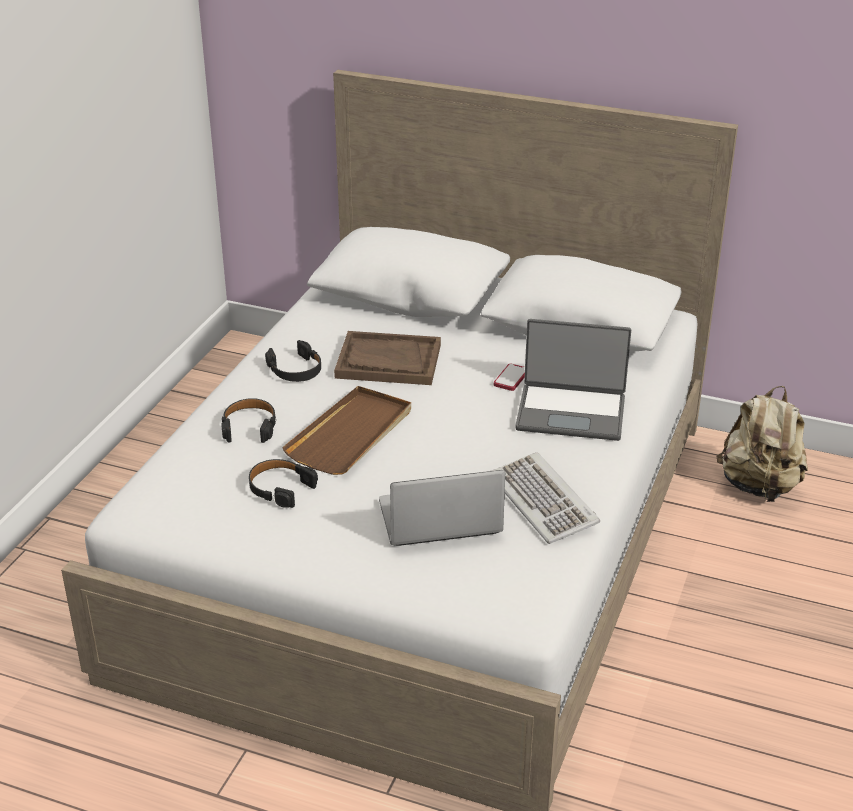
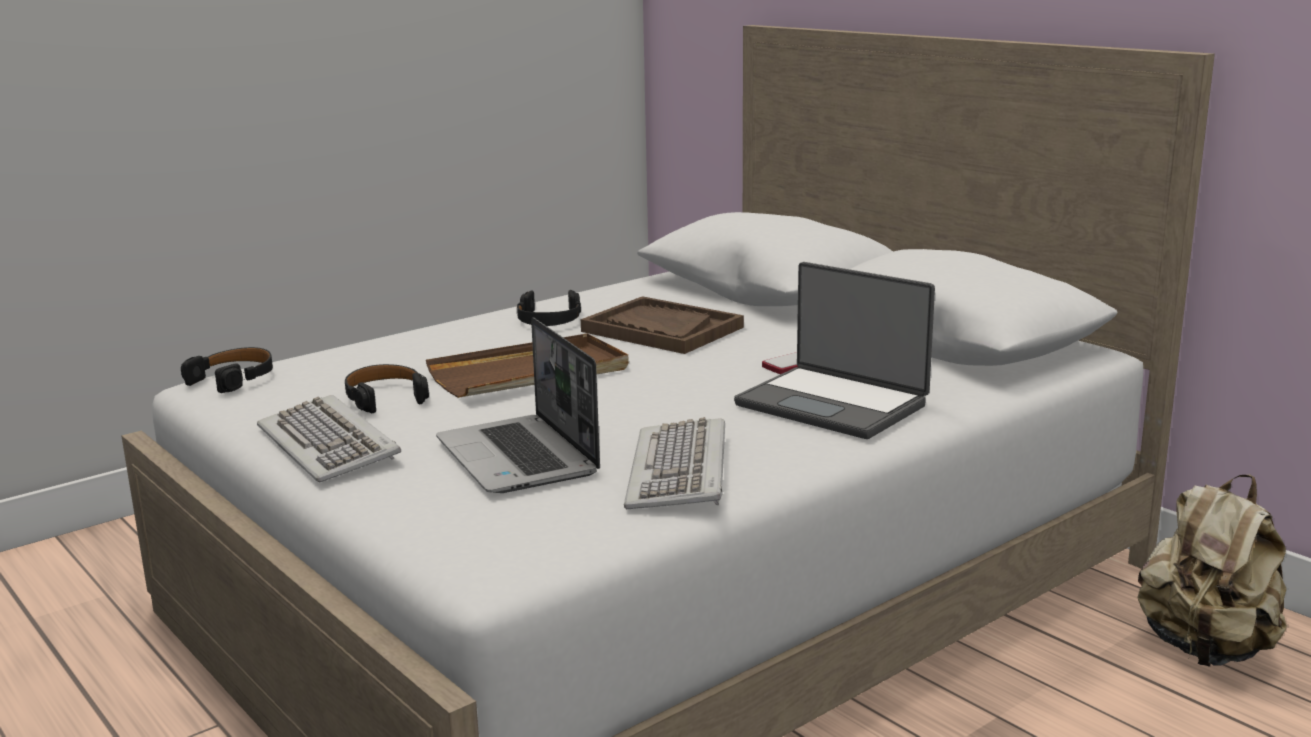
camera: 30 degrees right, 15 degrees down
(249, 427) = (432, 349): black headphones -> black headphones (233, 378)
(302, 546) = (330, 445): none -> keyboard
(438, 519) = (520, 458): laptop -> laptop turned 135 degrees counterclockwise

